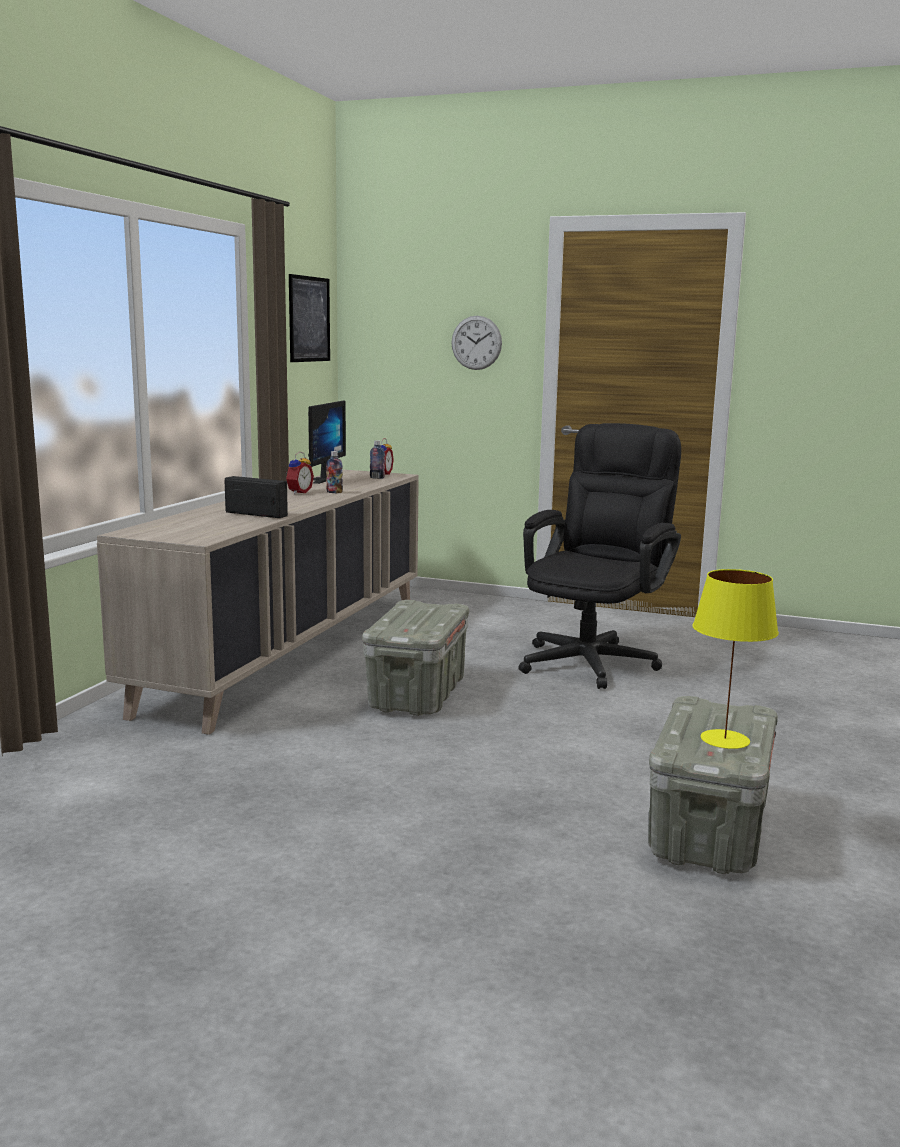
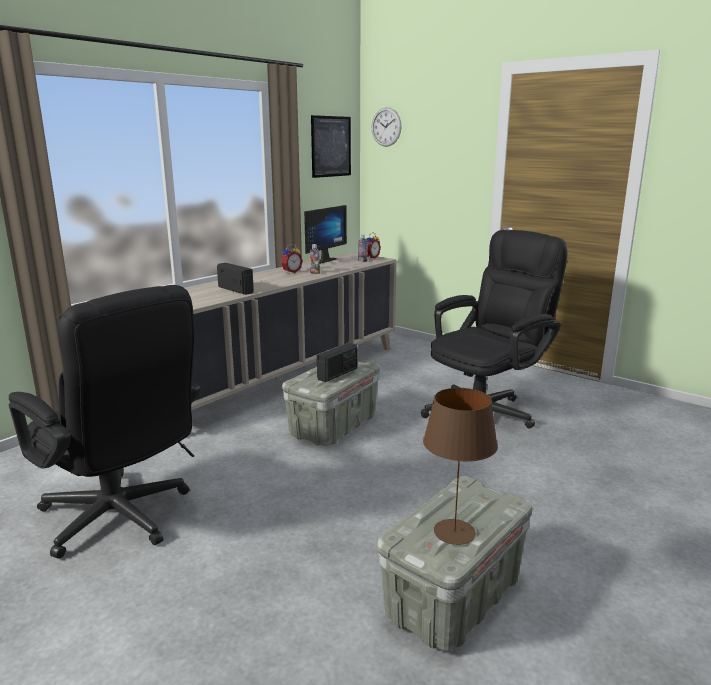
camera: 20 degrees right, 5 degrees up
(228, 827) = (122, 520): none -> black office chair
(427, 618) = (338, 374): none -> radio
(476, 342) = (447, 162): wall clock -> wall clock (386, 127)
(724, 739) = (453, 531): yellow table lamp -> brown table lamp

